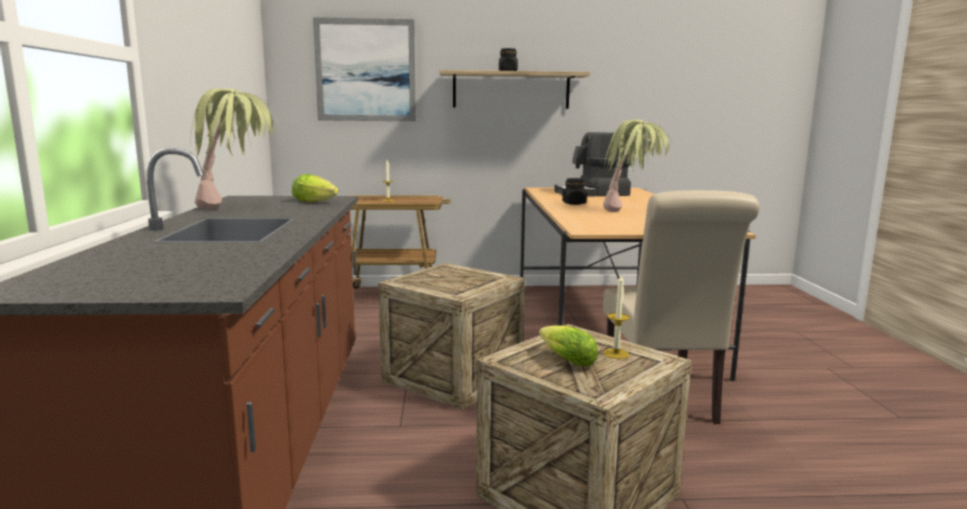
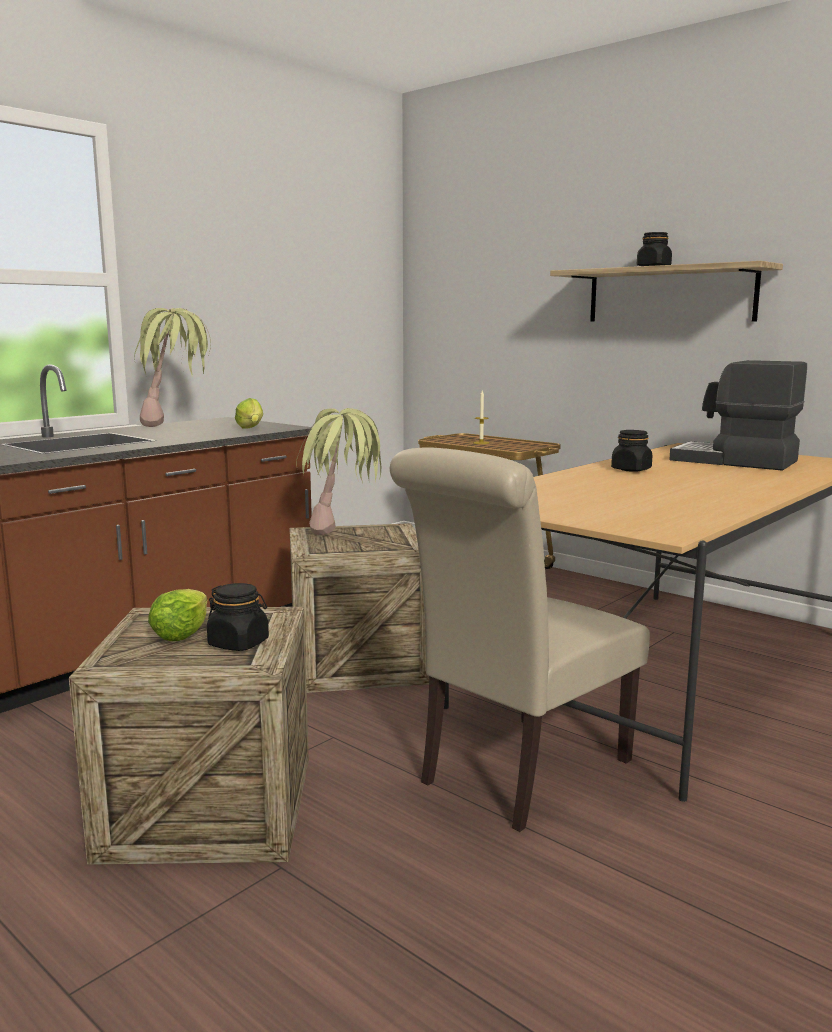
camera: 45 degrees right, 0 degrees up
(365, 70) = (495, 275): picture -> none
(616, 354) = (239, 643): candle -> black jar
(632, 211) = (664, 489): potted plant -> potted plant (343, 538)

